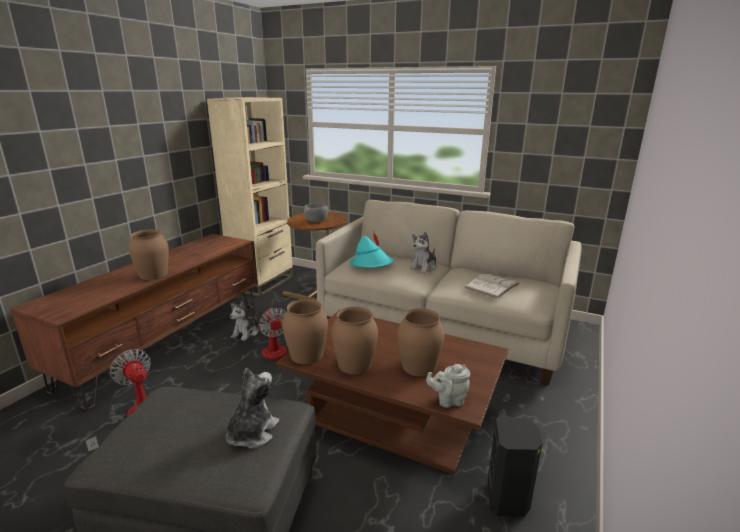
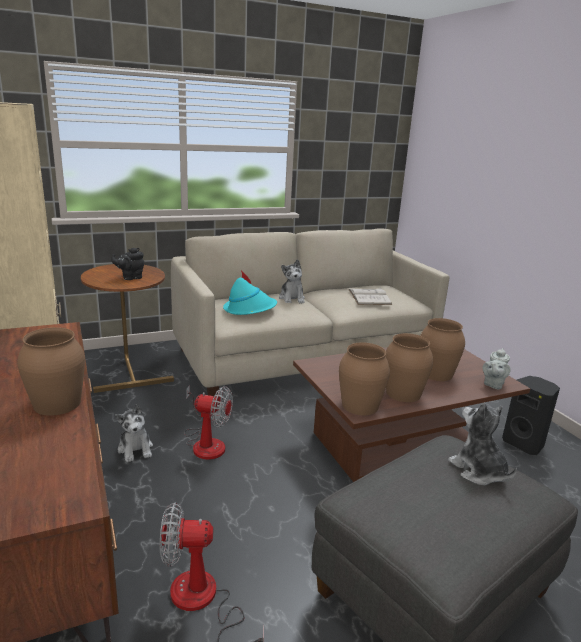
camera: 50 degrees left, 0 degrees up
(316, 221) = (130, 277): grey bowl -> black teapot

